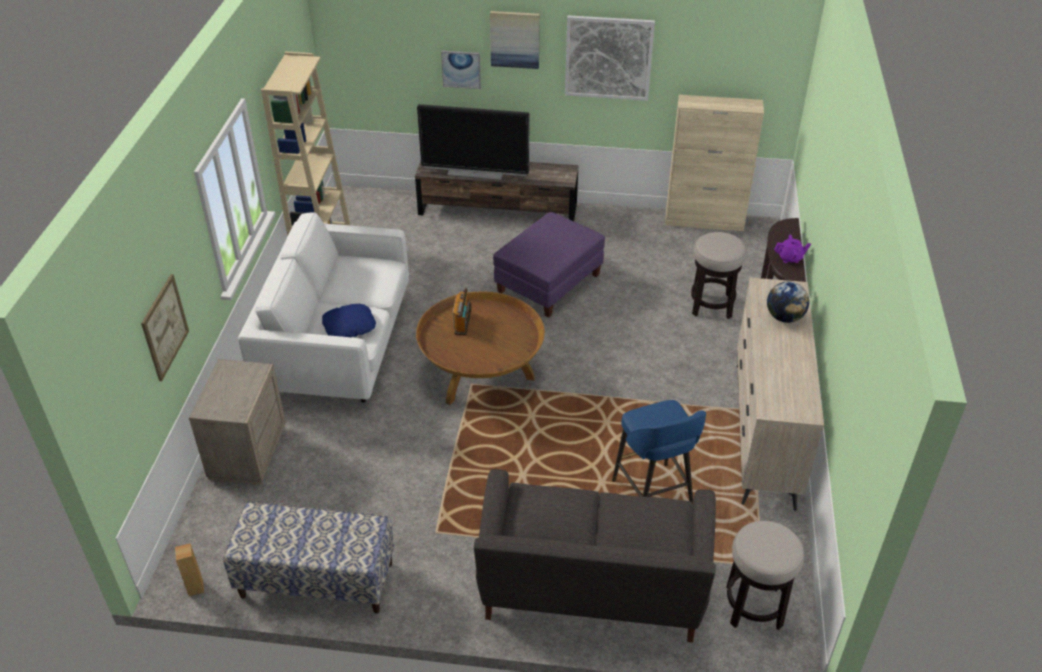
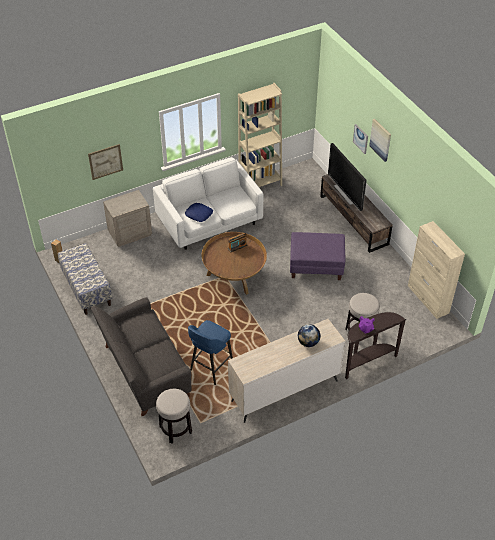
camera: 55 degrees right, 5 degrees up
(608, 58) = (411, 178): picture -> none

